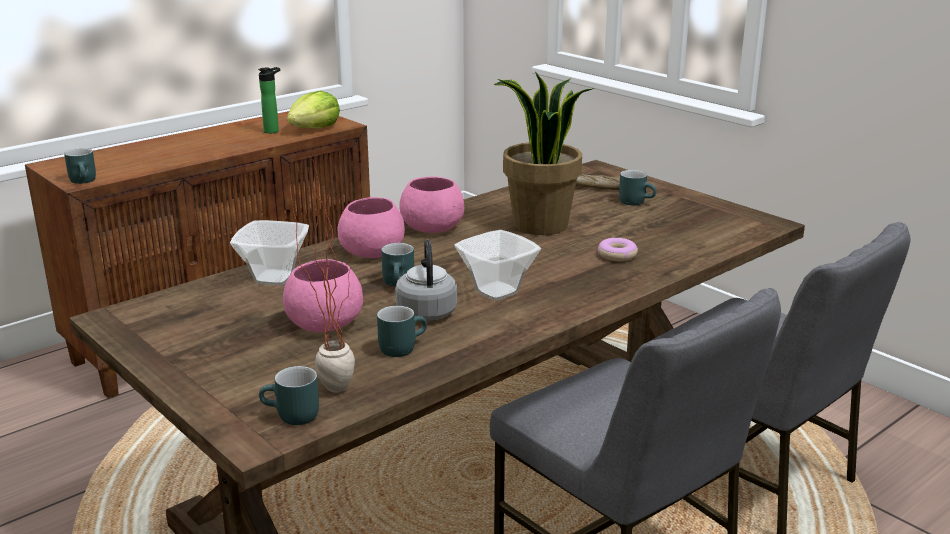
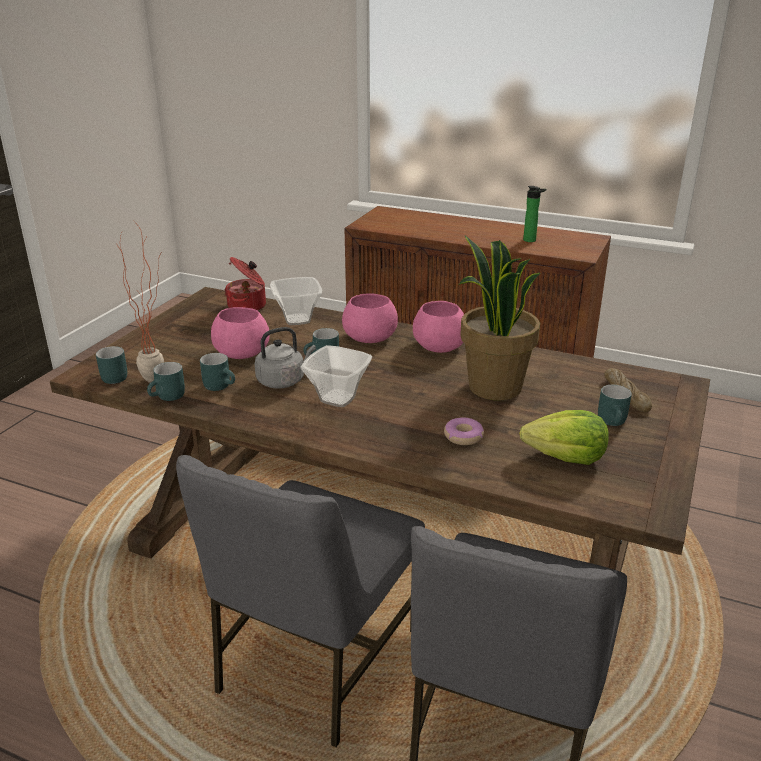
camera: 65 degrees right, 5 degrees up
(85, 181) = (367, 225): turquoise mug -> turquoise mug (169, 397)
(188, 299) = (248, 306): none -> cooking pot
(315, 129) = (556, 250): lettuce -> lettuce (566, 457)

